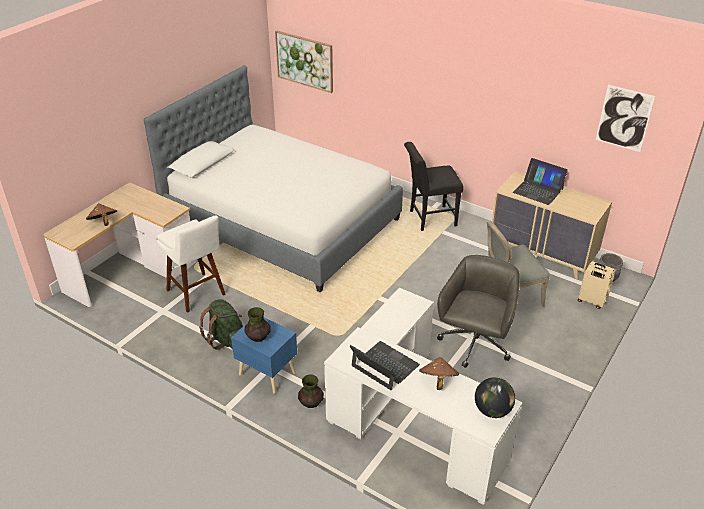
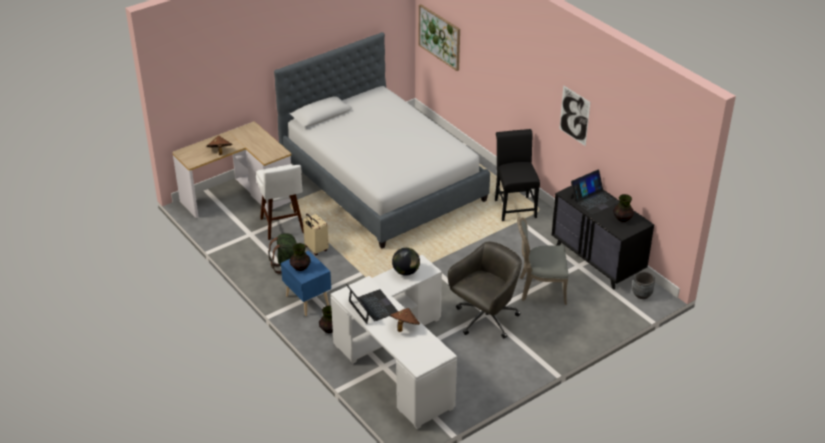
camera: 20 degrees right, 0 degrees up
(429, 219) = (514, 206): black chair -> black chair turned 75 degrees clockwise
(492, 410) = (431, 355): globe -> globe (406, 272)
(538, 190) = (594, 200): laptop -> laptop turned 90 degrees counterclockwise
(542, 254) = (597, 260): beige dresser -> black dresser
(578, 202) = (622, 218): none -> vase
(591, 301) = (611, 310): beige suitcase -> beige suitcase (315, 249)
(624, 118) = (660, 151): picture -> picture (574, 115)

